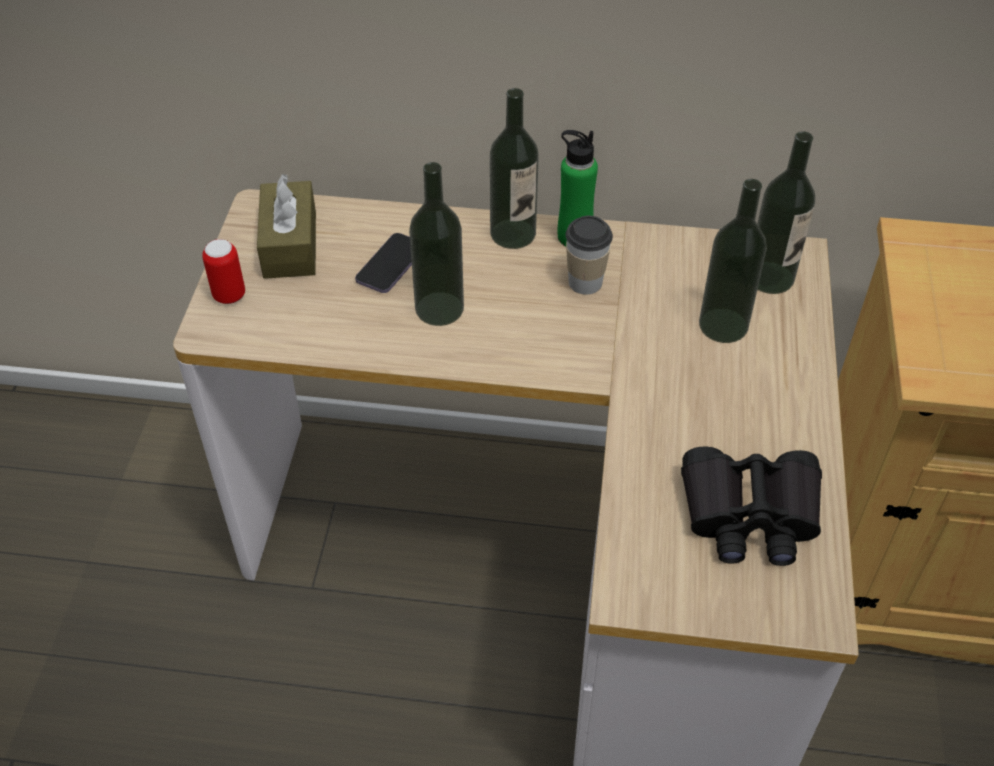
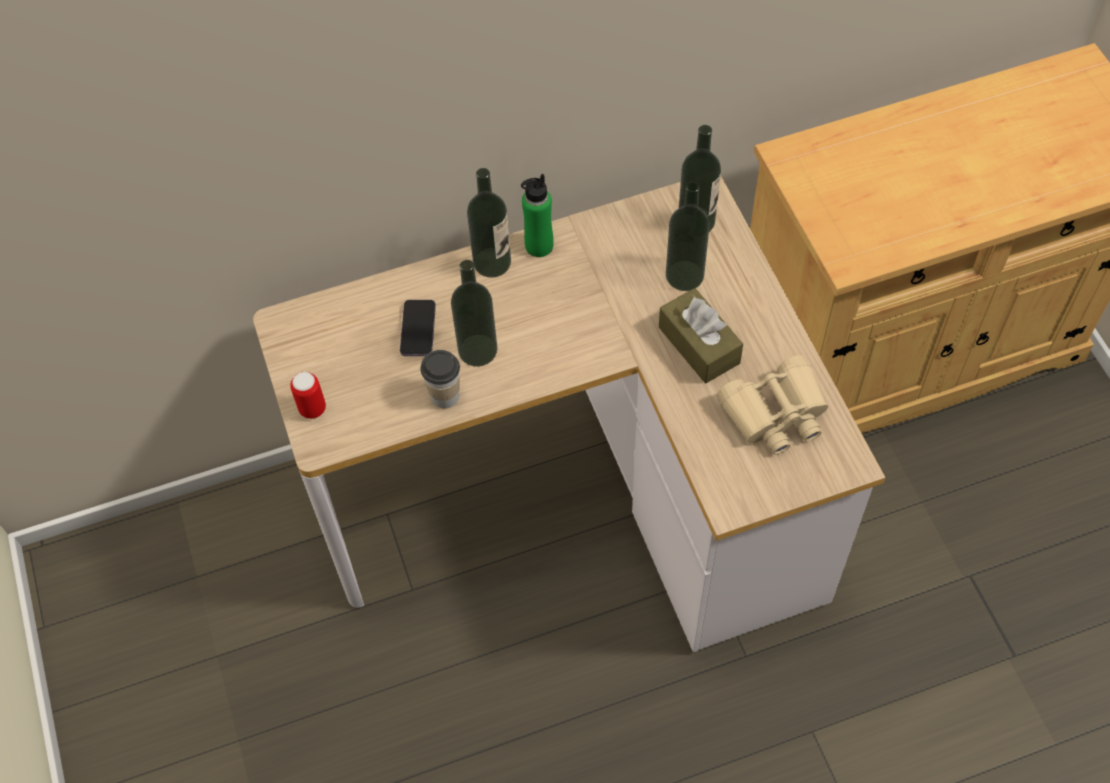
camera: 25 degrees left, 10 degrees up
(290, 244) = (328, 345): brown tissue box -> brown tissue box (699, 345)
(585, 282) = (569, 281): cup -> cup (445, 395)
(749, 515) = (775, 413): black binoculars -> beige binoculars

